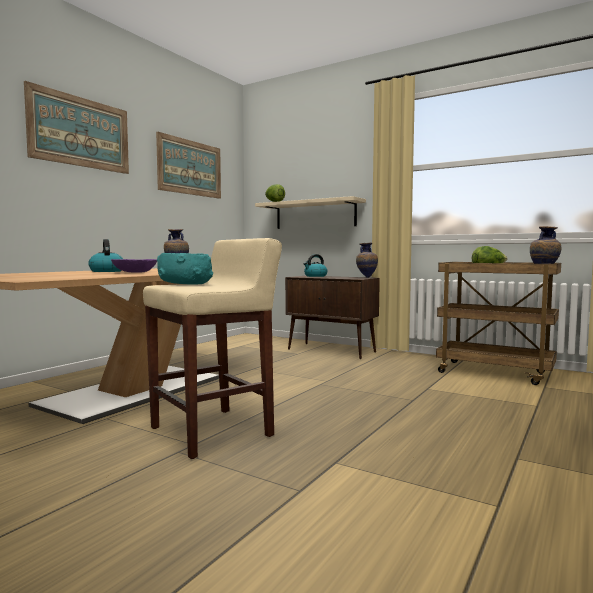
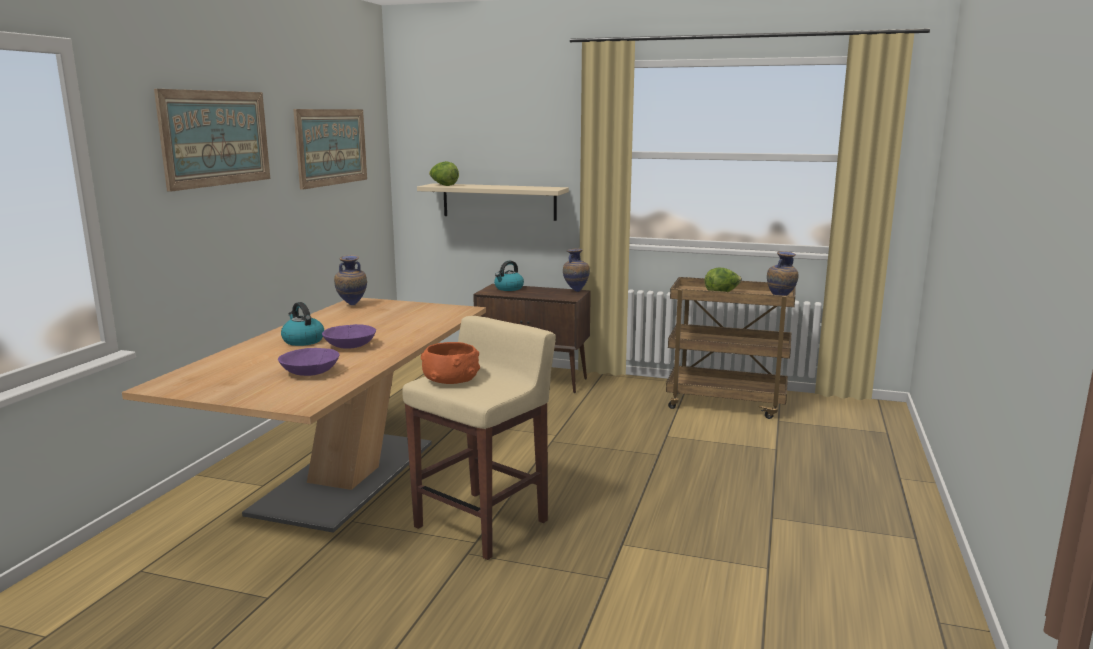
camera: 15 degrees left, 10 degrees up
(74, 275) = (309, 373): none -> purple bowl
(185, 284) = (450, 379): turquoise bowl -> orange bowl

